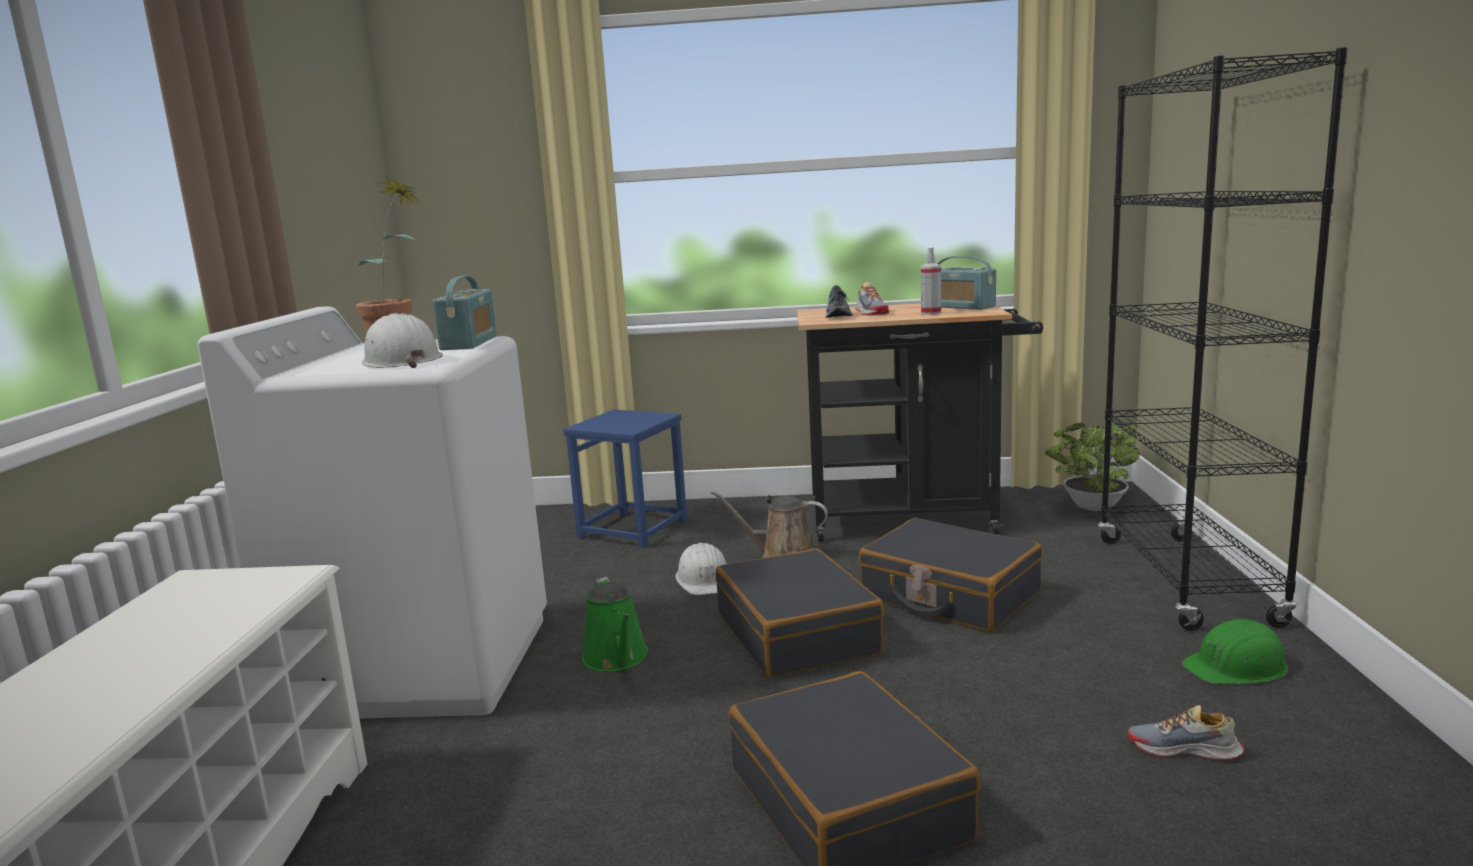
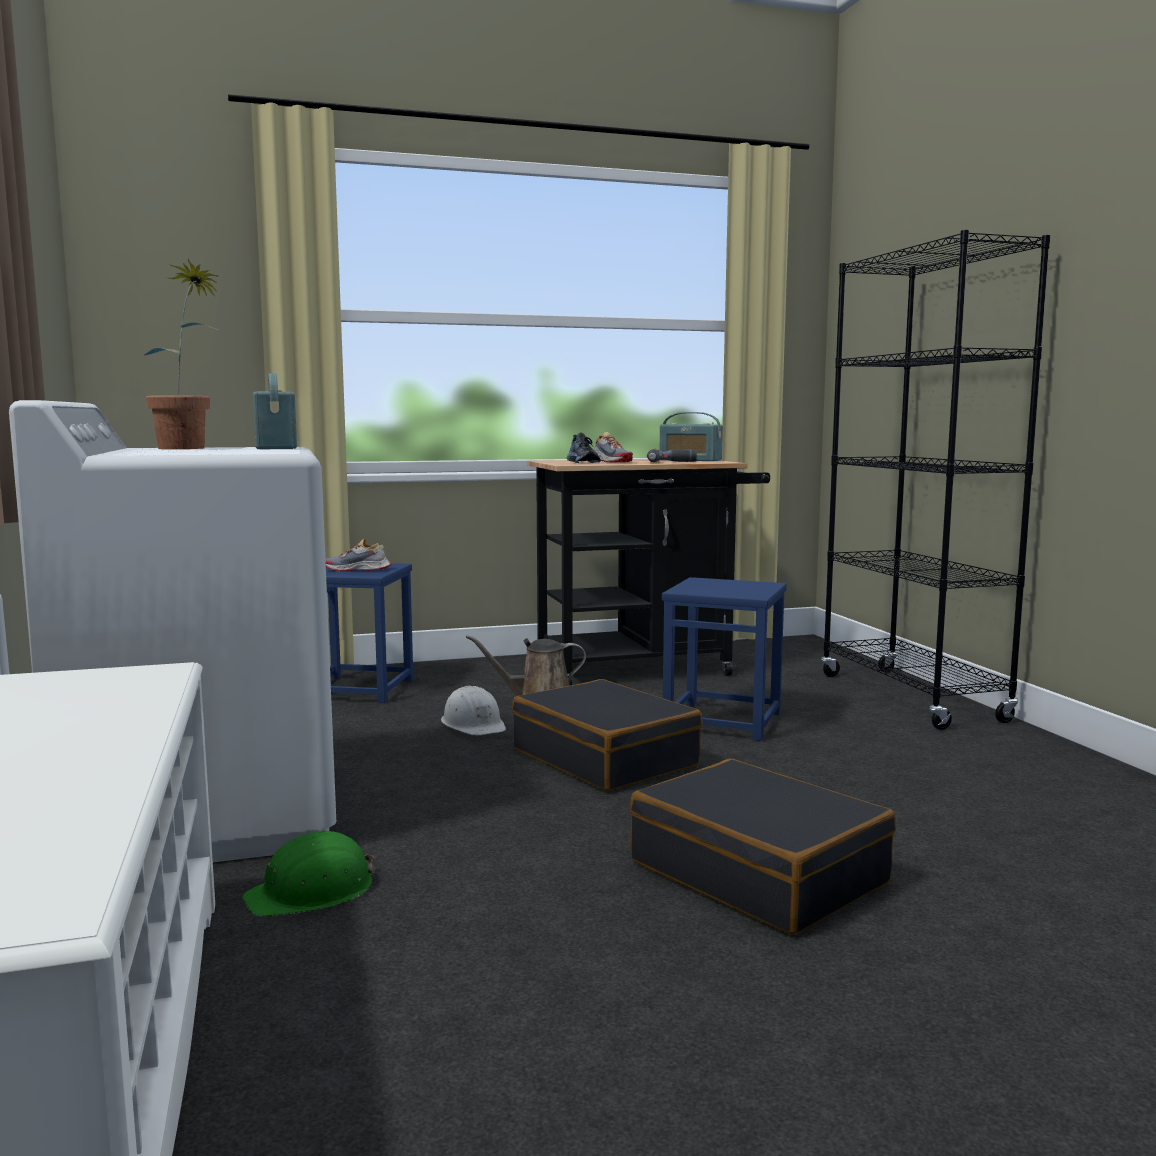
camera: 20 degrees left, 5 degrees down
(401, 361) = (234, 451): white hard hat -> none
(617, 659) = (434, 791): green watering can -> none
(931, 313) = (671, 462): spray bottle -> power drill
(949, 595) = (723, 720): black suitcase -> blue stool
(1091, 508) = (795, 653): potted plant -> none
(1184, 750) = (999, 806): shoe -> shoe (357, 570)
(1237, 667) = (995, 750): green hard hat -> green hard hat (312, 892)

